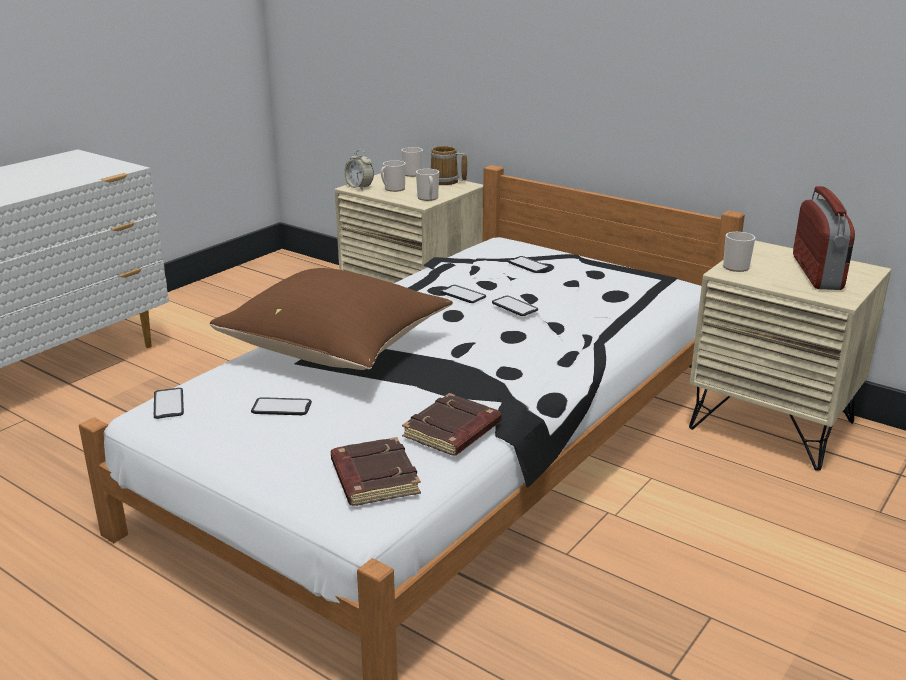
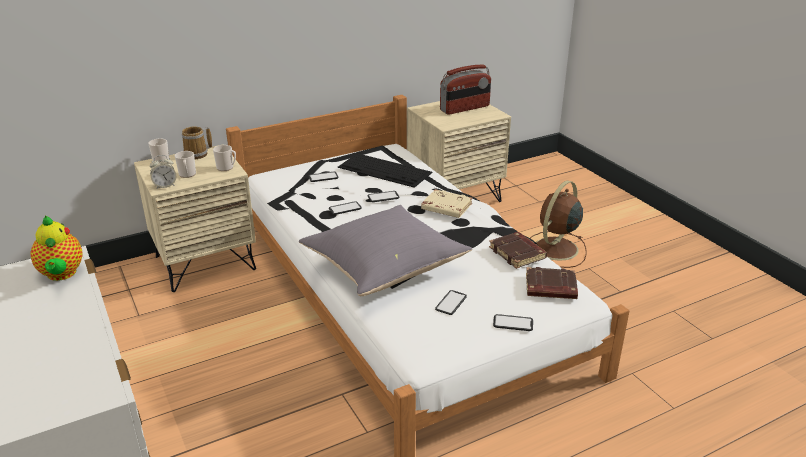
camera: 65 degrees left, 5 degrees up
(94, 172) = (61, 274): none -> teapot
(168, 404) = (414, 347): phone -> phone (513, 323)
(338, 349) = (384, 268): brown pillow -> grey pillow
(533, 351) = (445, 207): none -> beige book
(595, 292) = (385, 170): none -> keyboard
(729, 563) = (555, 249): none -> brown fan
(734, 266) = (439, 121): mug -> none
(818, 273) = (465, 108): radio -> radio turned 120 degrees clockwise

